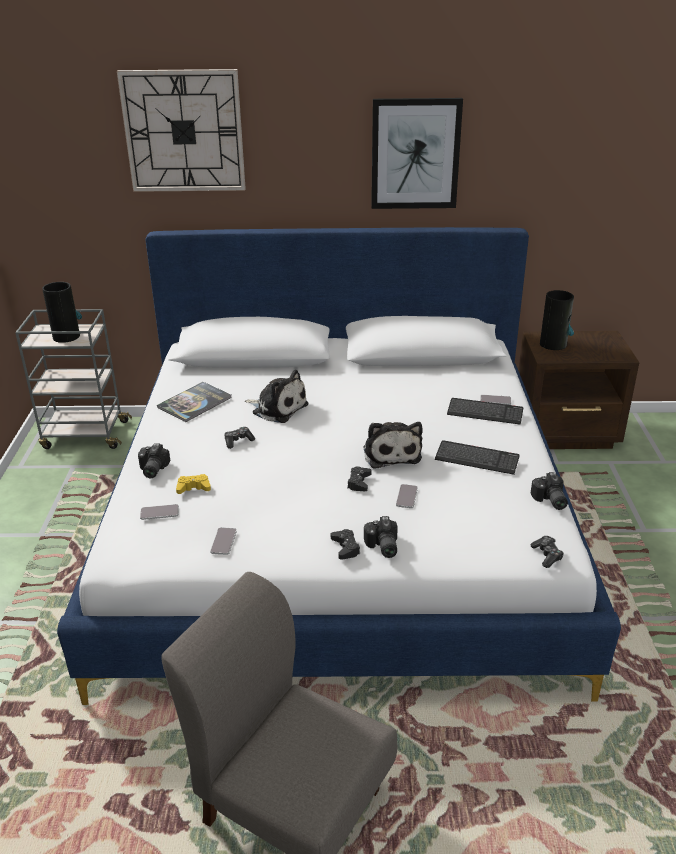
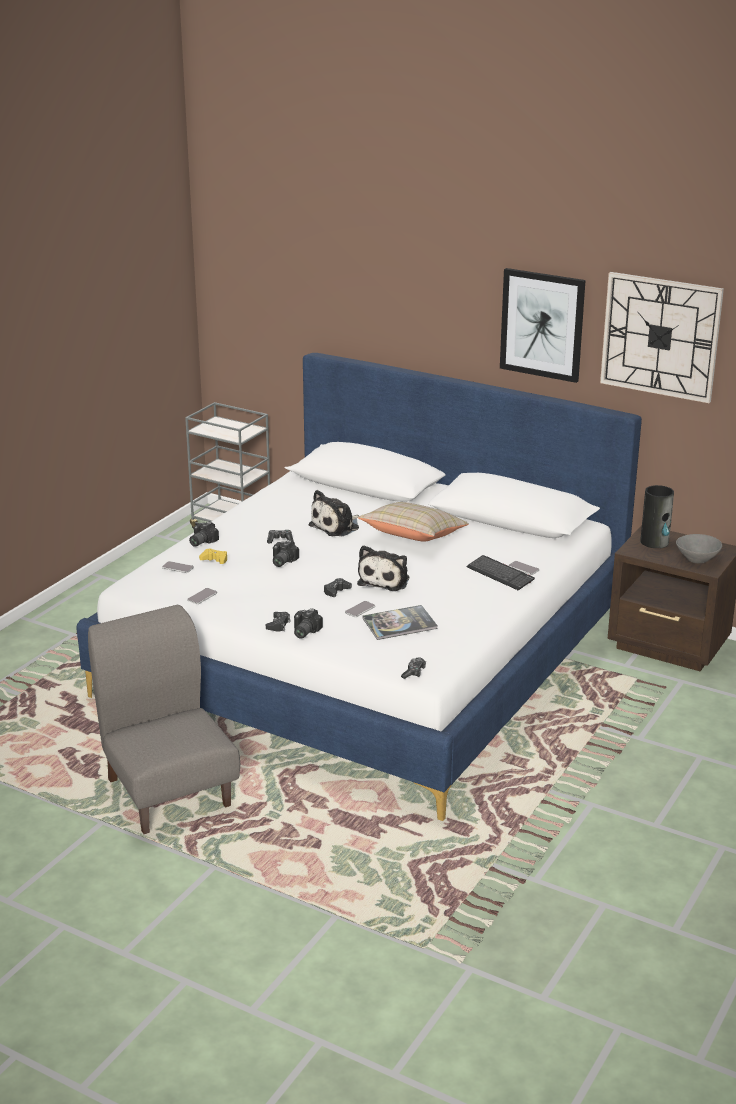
camera: 30 degrees right, 5 degrees down
(66, 336) = (228, 431): vase -> none
(184, 131) = (349, 270): wall clock -> wall clock (660, 336)
(194, 403) = (278, 506): book -> book (399, 624)
(277, 408) = (336, 526): plush toy -> plush toy turned 75 degrees clockwise
(362, 398) = (413, 537): none -> beige pillow
(476, 459) = (445, 602): keyboard -> none
(549, 501) = (465, 644): camera -> camera (281, 561)
(603, 350) = (696, 559): none -> grey bowl

